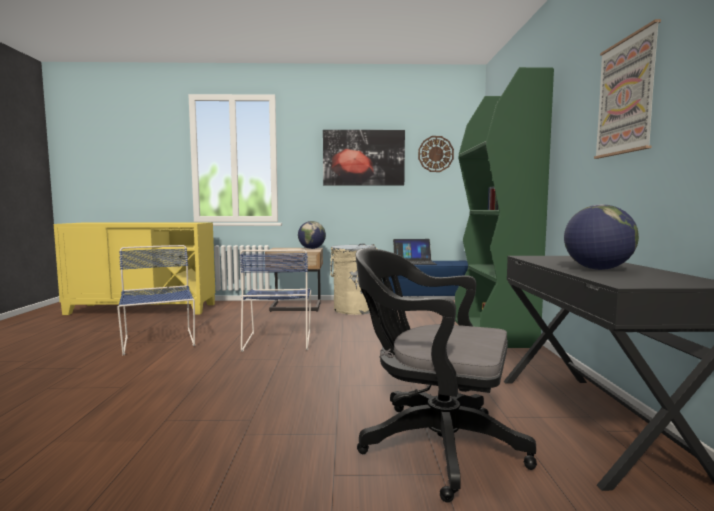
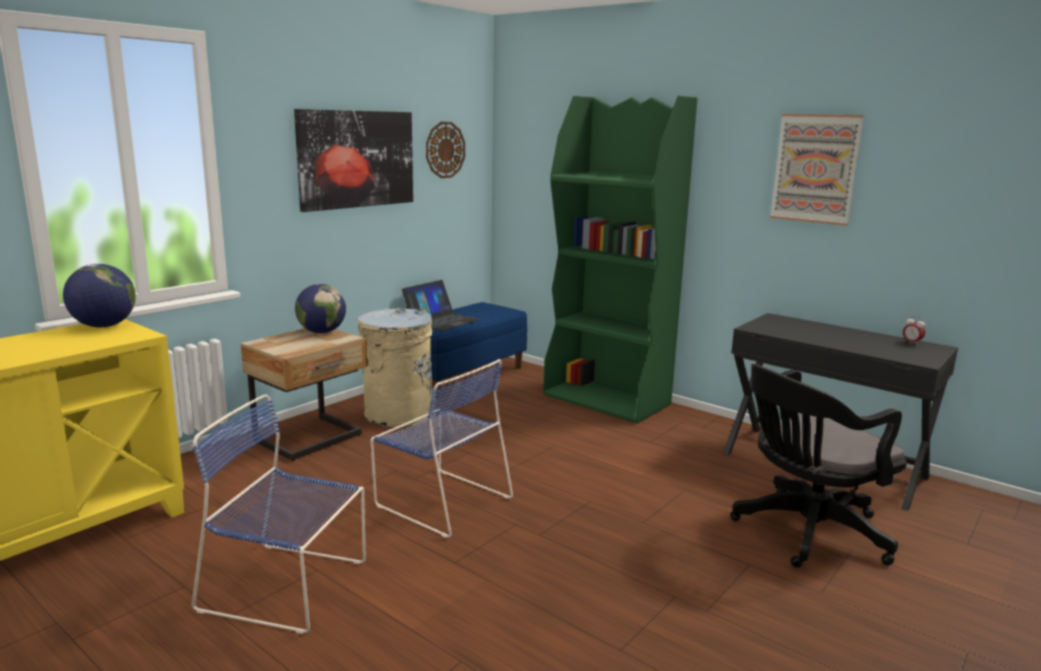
camera: 50 degrees left, 10 degrees up
(597, 269) = (852, 341): globe -> globe (104, 326)
(684, 278) = (911, 343): none -> alarm clock

